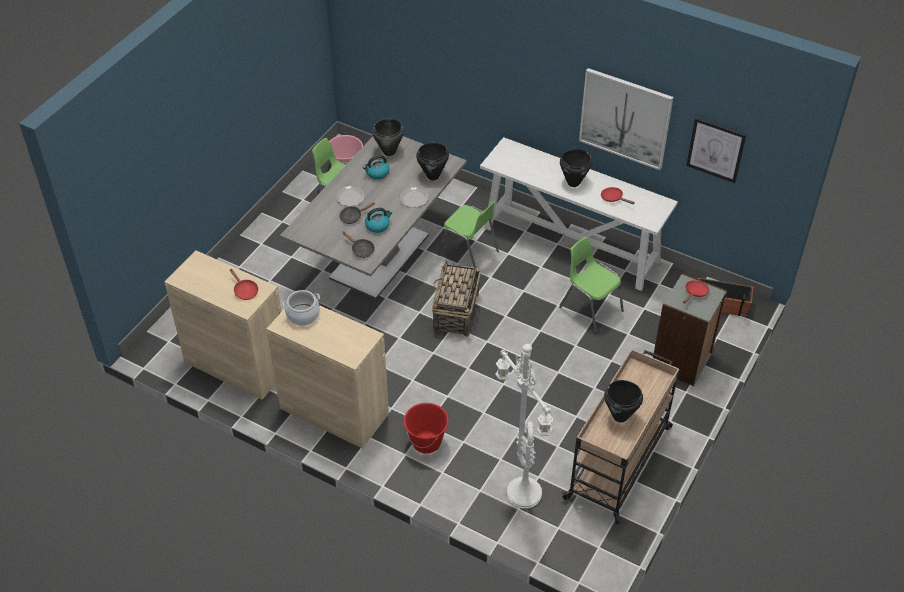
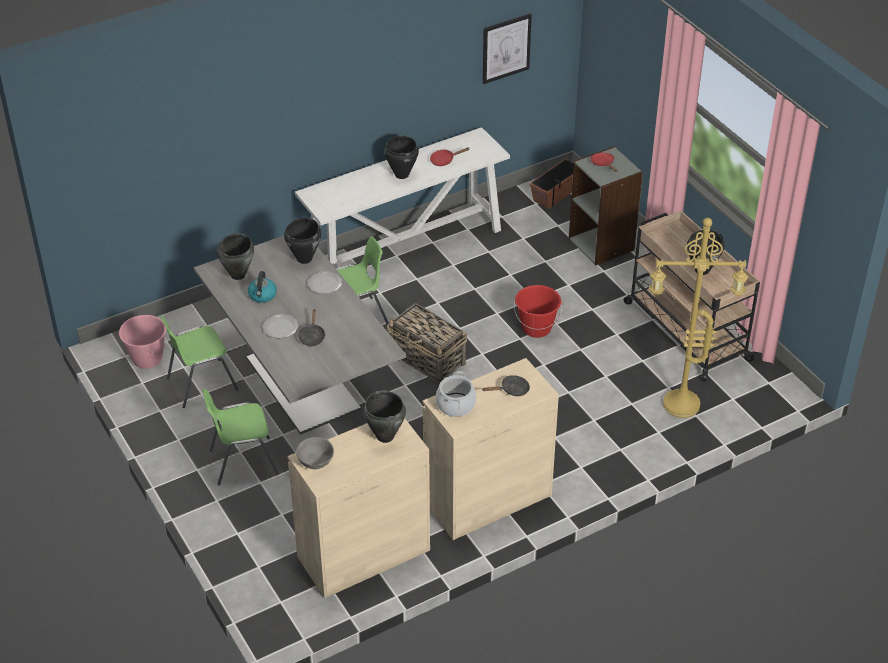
camera: 60 degrees left, 5 degrees down
(198, 266) = (316, 461): none -> grey bowl
(244, 291) = (385, 437): red frying pan -> black cooking pot
(361, 249) = (365, 348): black frying pan -> black frying pan (511, 390)
(378, 225) = (341, 323): kettle -> none
(426, 442) = (577, 446): red bucket -> red bucket (536, 328)
(521, 493) = (680, 406): white floor lamp -> yellow floor lamp
(590, 309) = (497, 271): green chair -> green chair (243, 461)
(625, 118) = (417, 77): picture -> none

